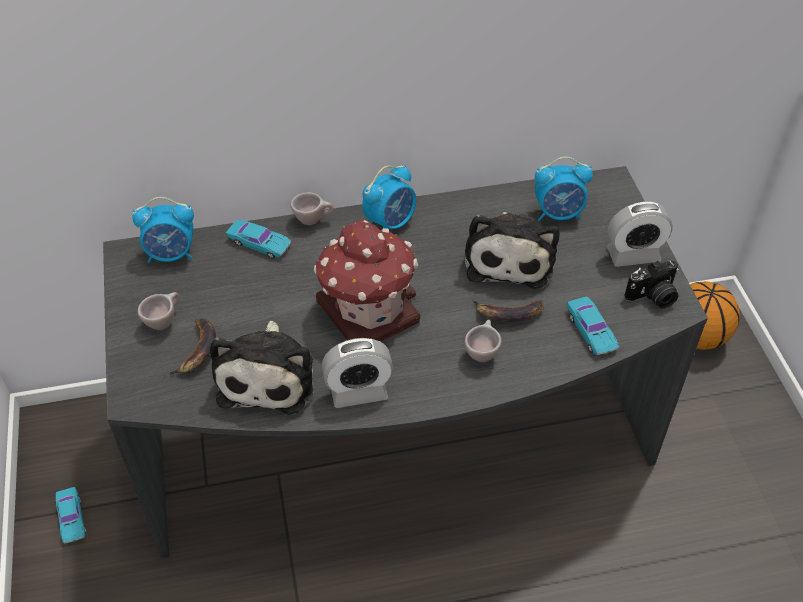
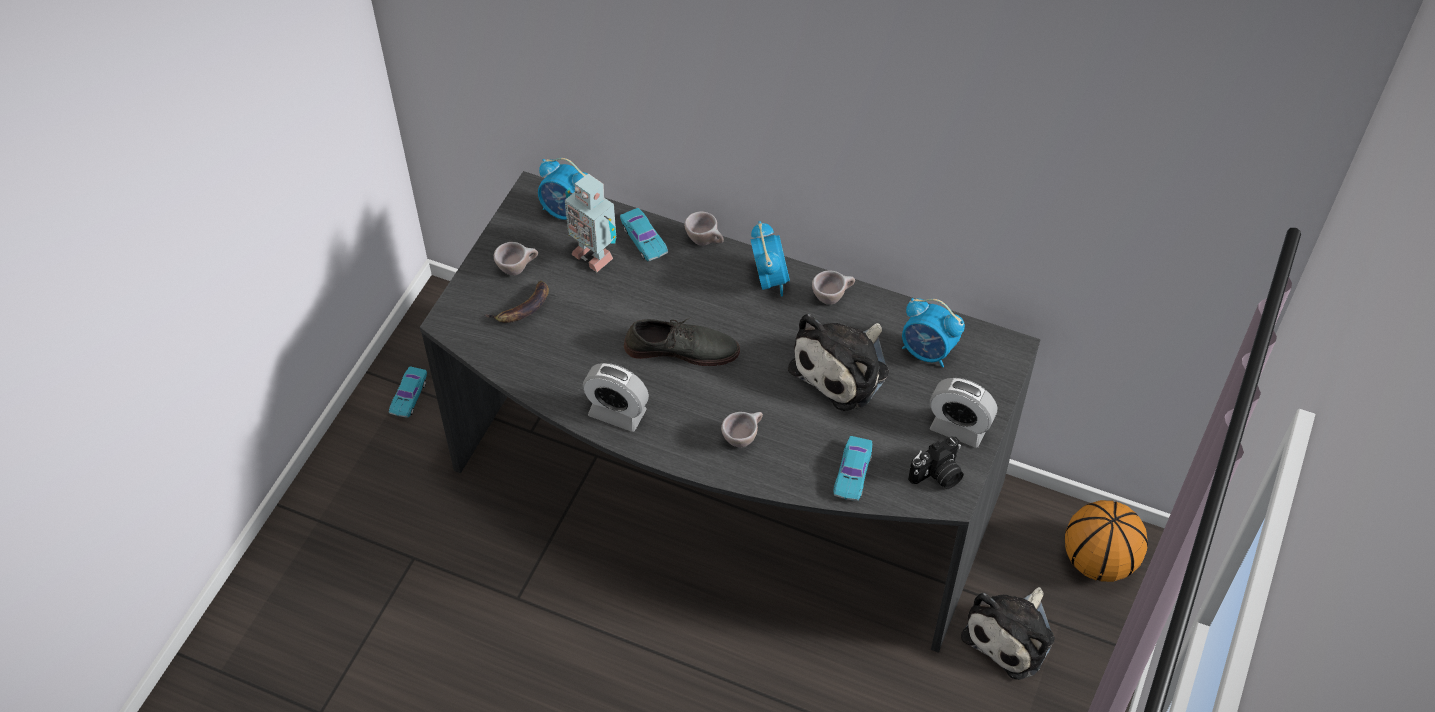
camera: 35 degrees right, 5 degrees up
(225, 276) = (593, 254): none -> toy robot
(268, 376) = (560, 360): plush toy -> plush toy (1012, 635)
(367, 310) = (681, 348): toy house -> grey shoe
(390, 223) = (769, 279): alarm clock -> alarm clock turned 90 degrees counterclockwise
(451, 211) = (832, 297): none -> beige cup
(508, 313) = (795, 417): banana -> none
(653, 296) = (938, 475): camera -> camera turned 45 degrees counterclockwise

